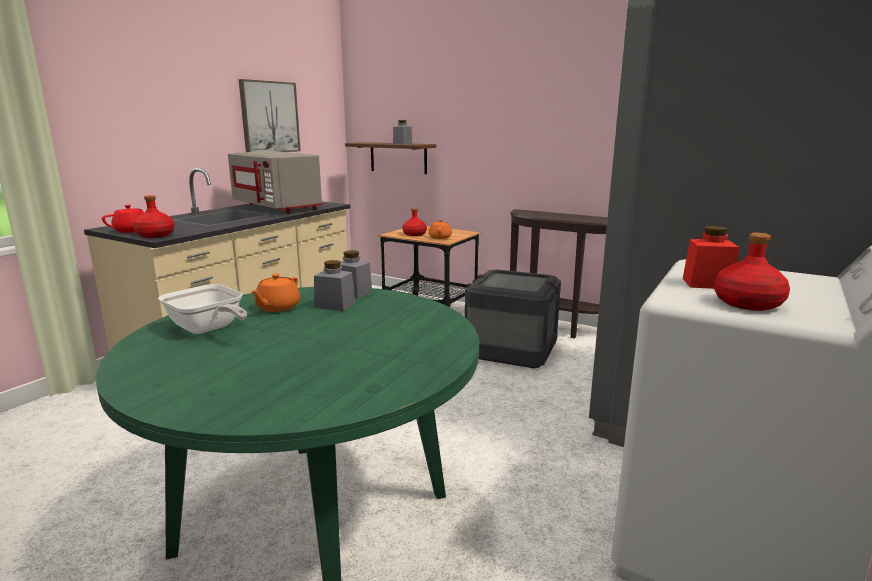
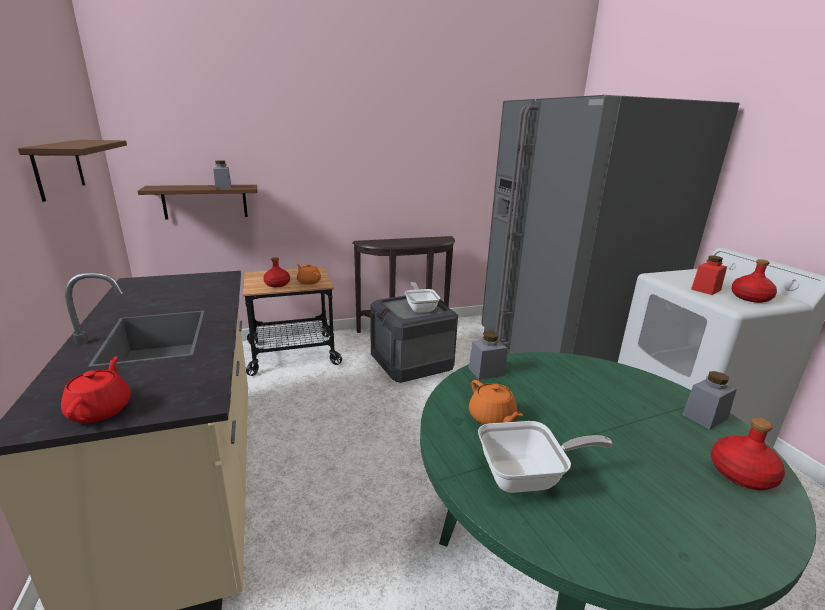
camera: 50 degrees left, 5 degrees up
(155, 235) = (178, 401): red bottle -> red bottle (741, 474)
(269, 117) = (59, 168): picture -> brown shelf
(277, 207) = (169, 296): grey microwave -> none
(335, 305) = (516, 391): grey jar -> grey jar (704, 417)
(520, 284) = (420, 308): none -> frying pan

